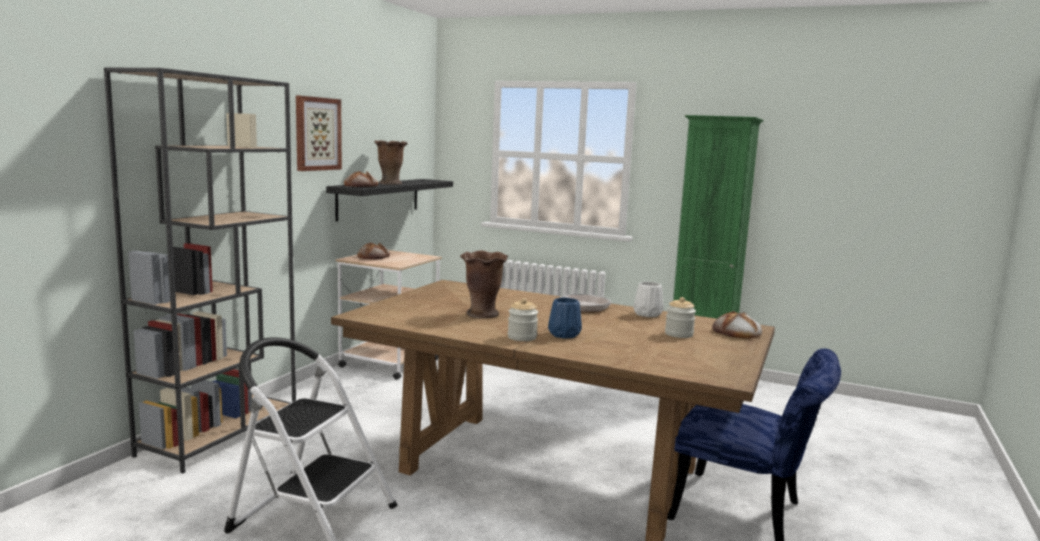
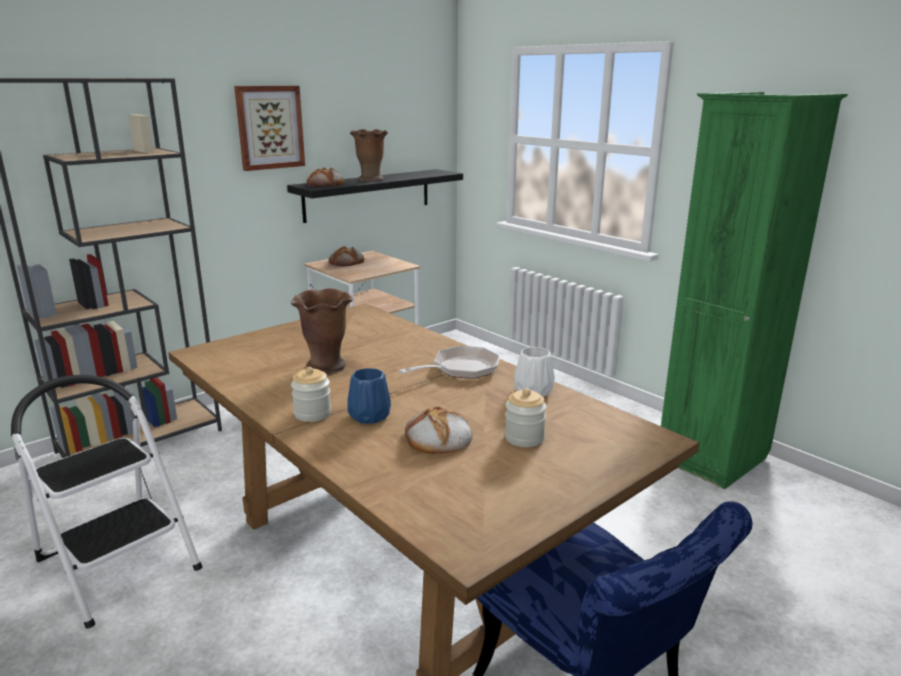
camera: 25 degrees right, 10 degrees up
(737, 332) = (618, 447): bread -> bread (437, 438)

